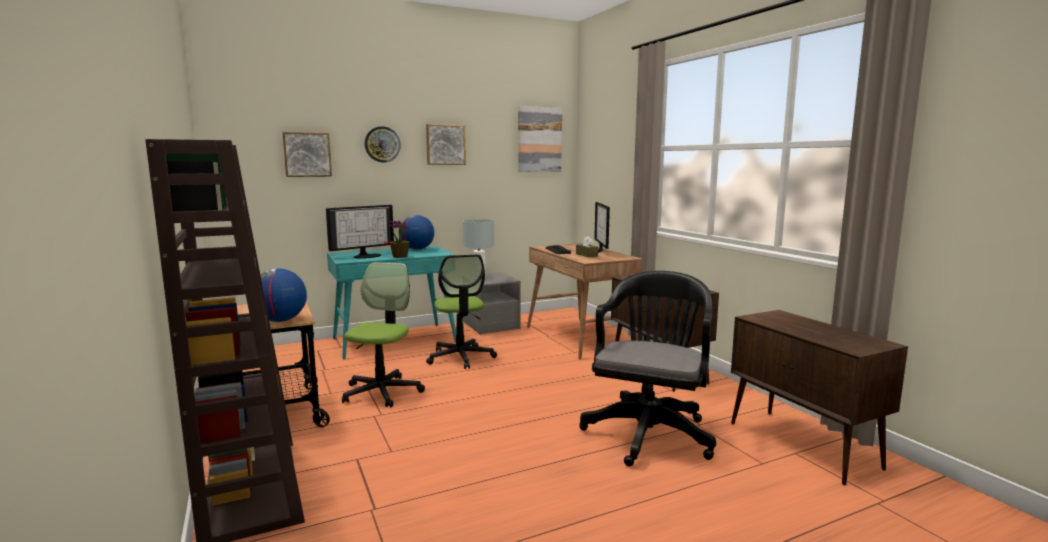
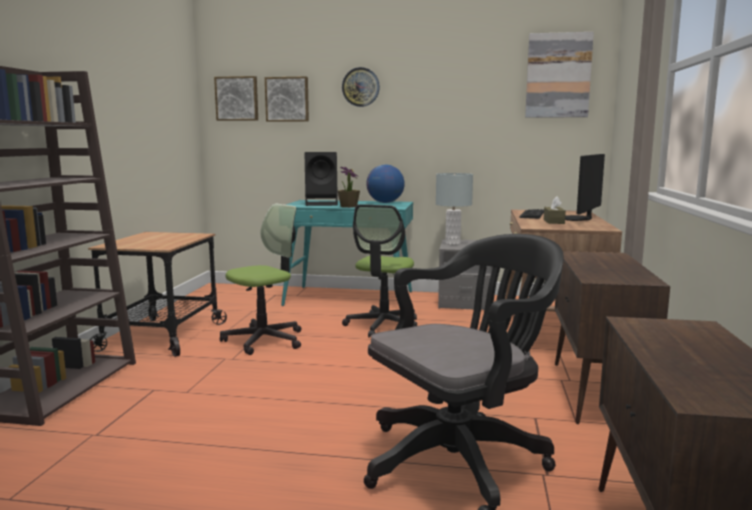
camera: 35 degrees right, 0 degrees up
(280, 321) = (150, 246): globe -> none
(366, 256) = (322, 204): monitor -> black speaker
(445, 144) = (431, 85): picture -> picture (237, 98)

